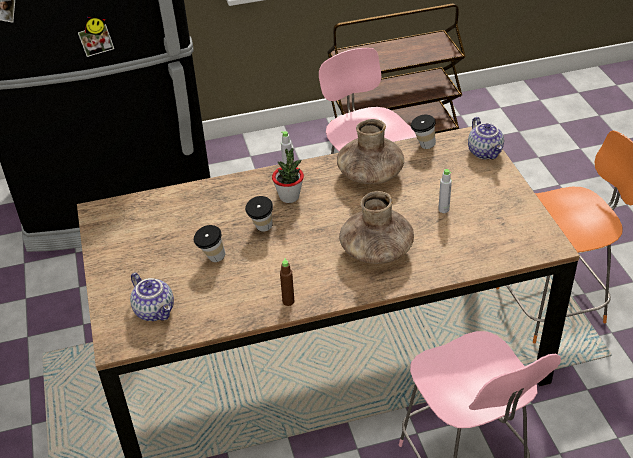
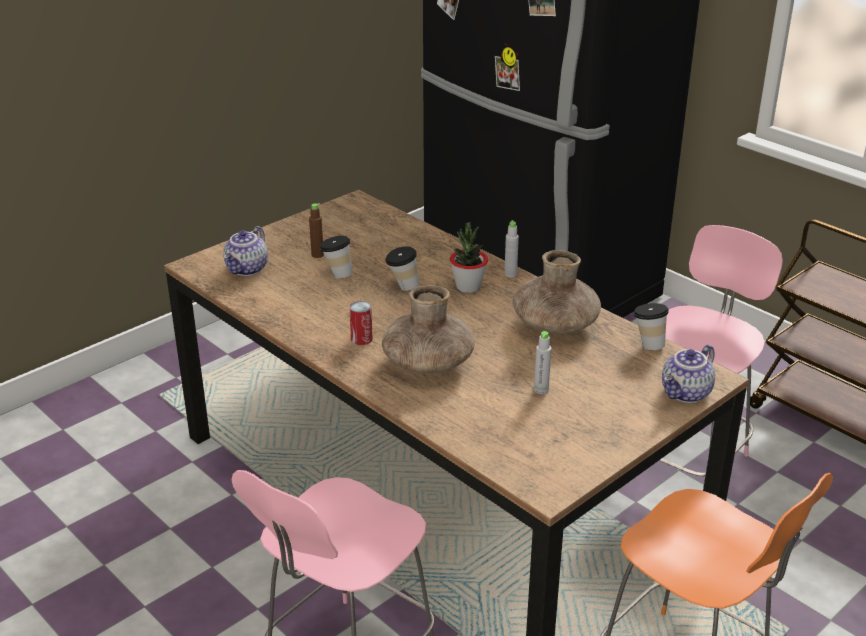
camera: 60 degrees right, 10 degrees down
(288, 301) = (308, 332): brown bottle -> brown bottle (317, 255)
(319, 274) = (361, 339): none -> can

